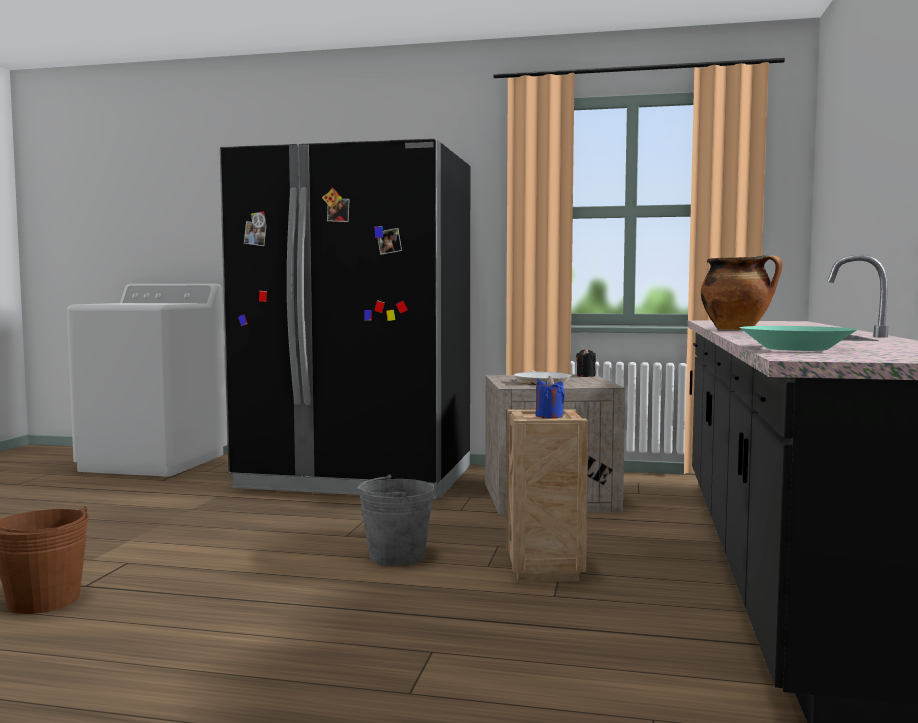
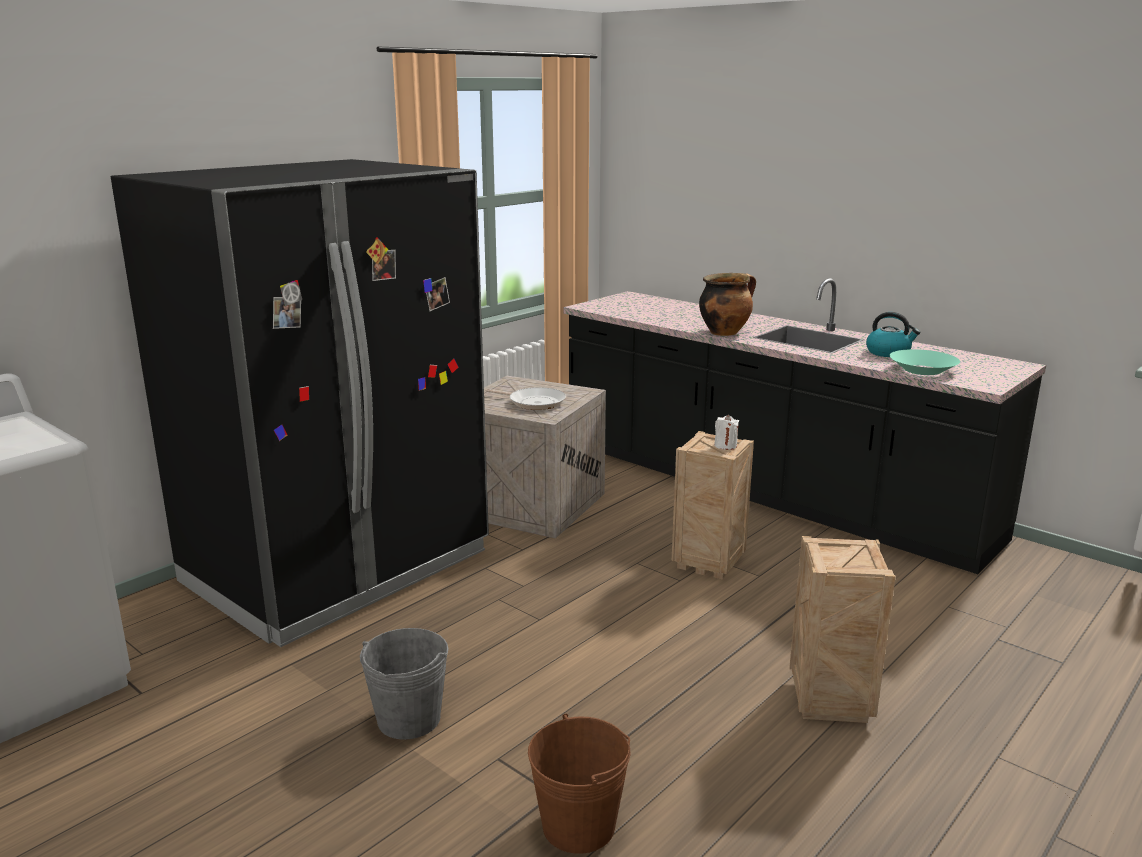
camera: 60 degrees left, 15 degrees up
(302, 671) = (831, 703): none -> crate
(396, 556) = (622, 610): grey bucket -> grey bucket (409, 719)
(549, 416) = (725, 446): blue candle -> white candle
(586, 376) = (516, 380): black candle -> none
(841, 343) = (888, 353): none -> kettle

